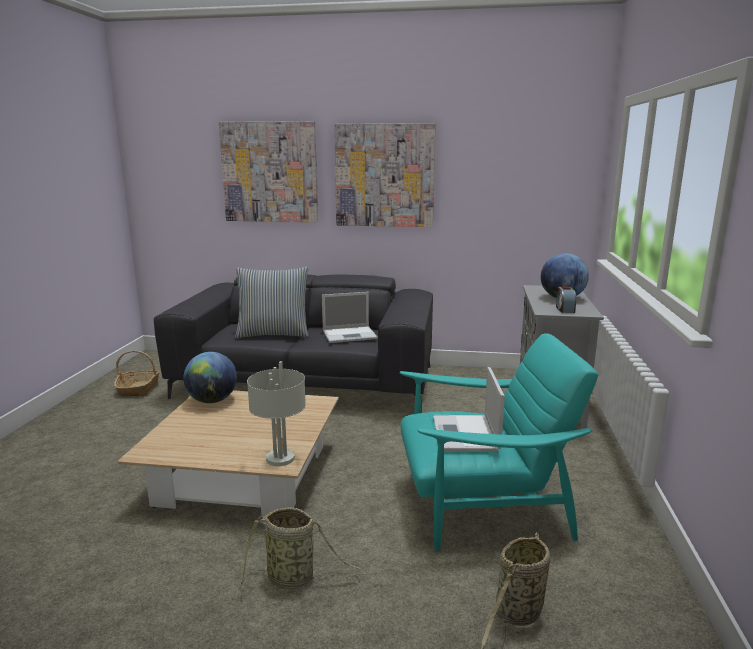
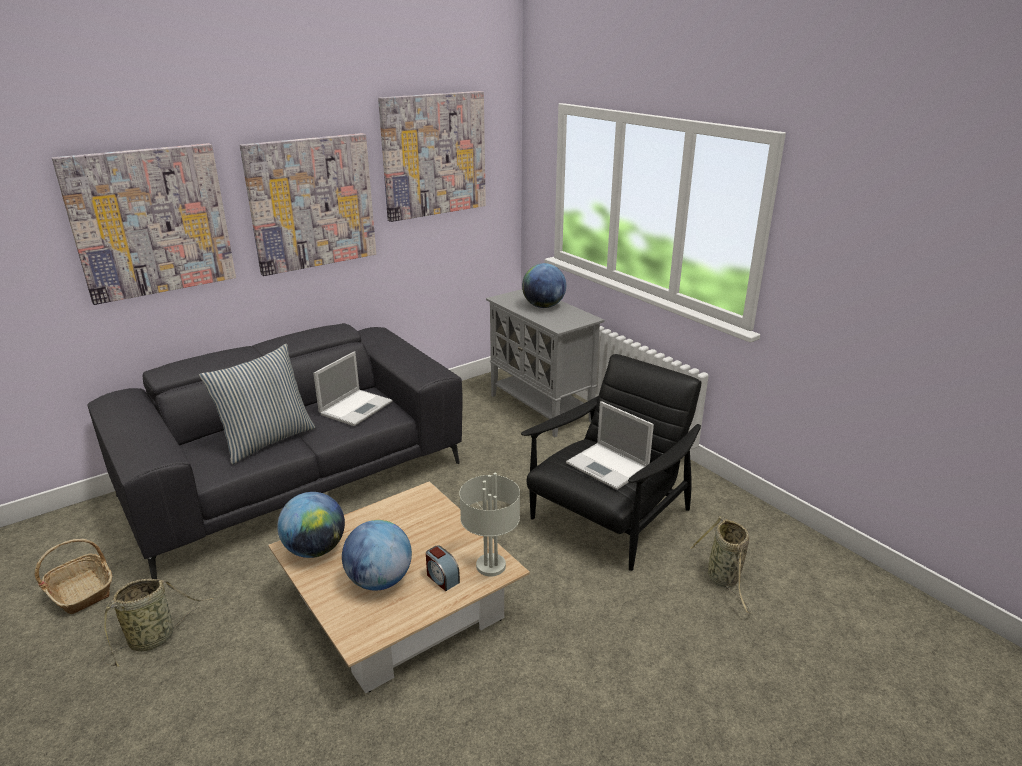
camera: 45 degrees left, 10 degrees up
(209, 431) = (379, 581): none -> globe
(294, 579) = (580, 655): basket -> basket (155, 638)
(482, 504) = (609, 517): turquoise armchair -> black armchair
(503, 148) = (434, 155): none -> picture
(564, 309) = (567, 319): alarm clock -> alarm clock (442, 578)

